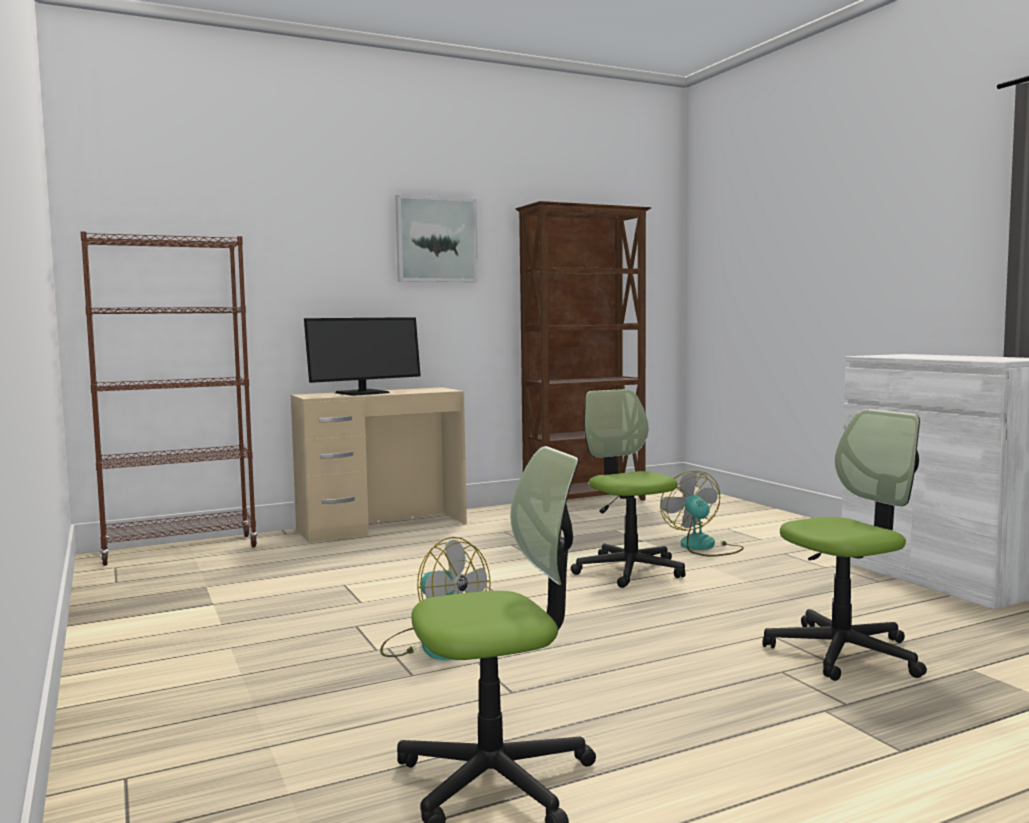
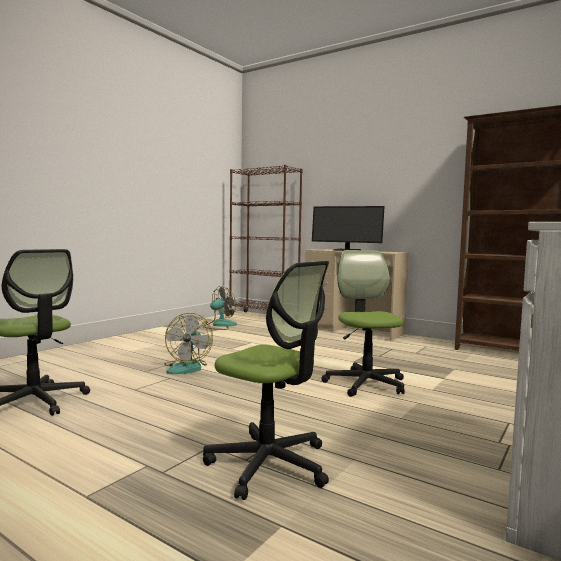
camera: 60 degrees right, 0 degrees up
(436, 239) = (413, 155): picture -> none
(629, 570) = (365, 384): office chair -> office chair turned 45 degrees counterclockwise
(703, 547) = (465, 395): fan -> fan (219, 325)

